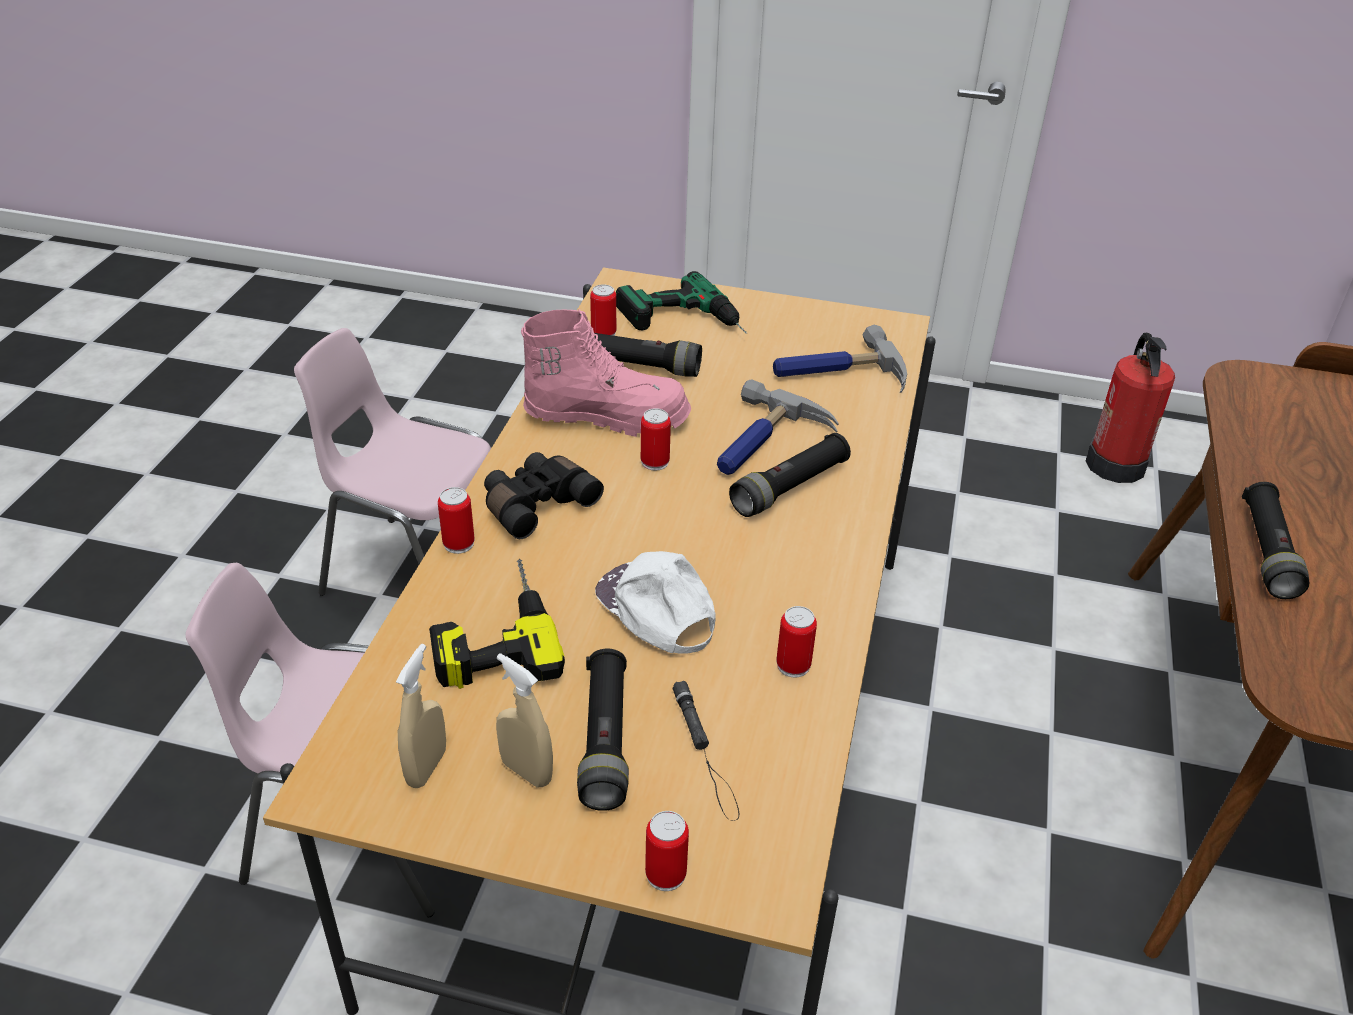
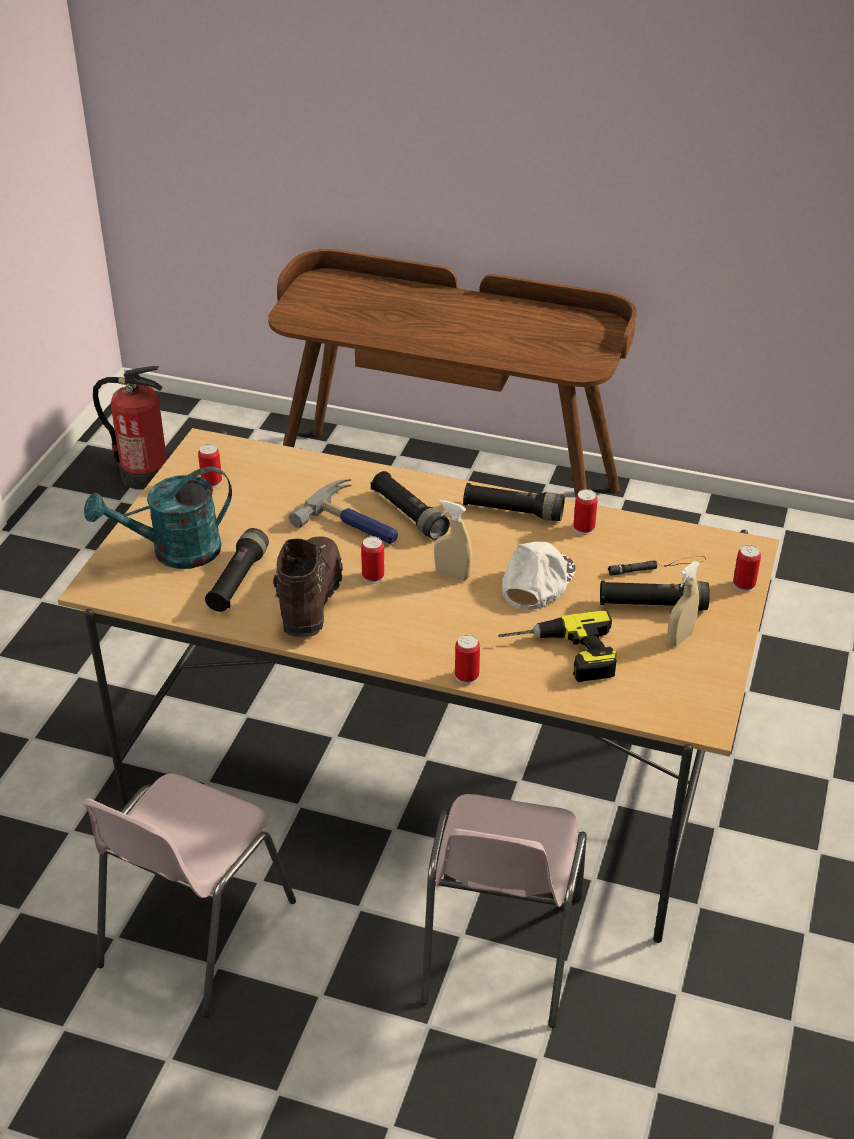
camera: 85 degrees left, 0 degrees up
(426, 767) = (682, 680): beige spray bottle -> beige spray bottle (452, 575)
(536, 504) = (421, 637): black binoculars -> none
(603, 333) = (180, 600): can -> can (212, 482)
(607, 416) = (309, 599): pink boot -> brown boot
(656, 610) = (536, 581): white cap -> white cap turned 150 degrees clockwise
(685, 323) = (174, 552): power drill -> turquoise watering can
(837, 374) = (268, 480): hammer -> none
(1267, 552) = (472, 351): black flashlight -> black flashlight (513, 512)

